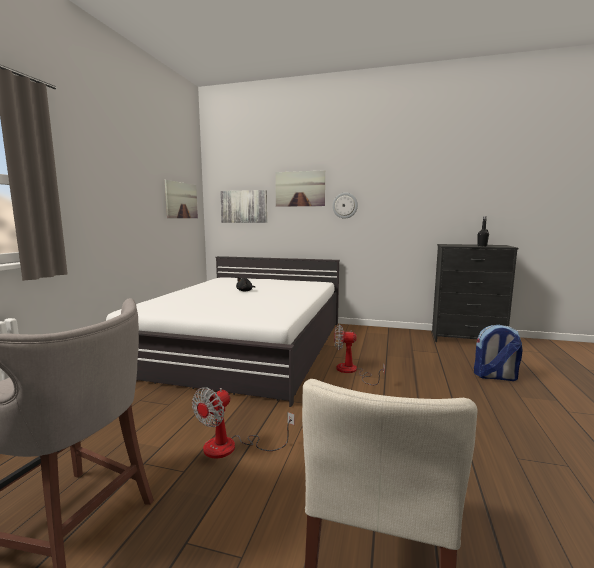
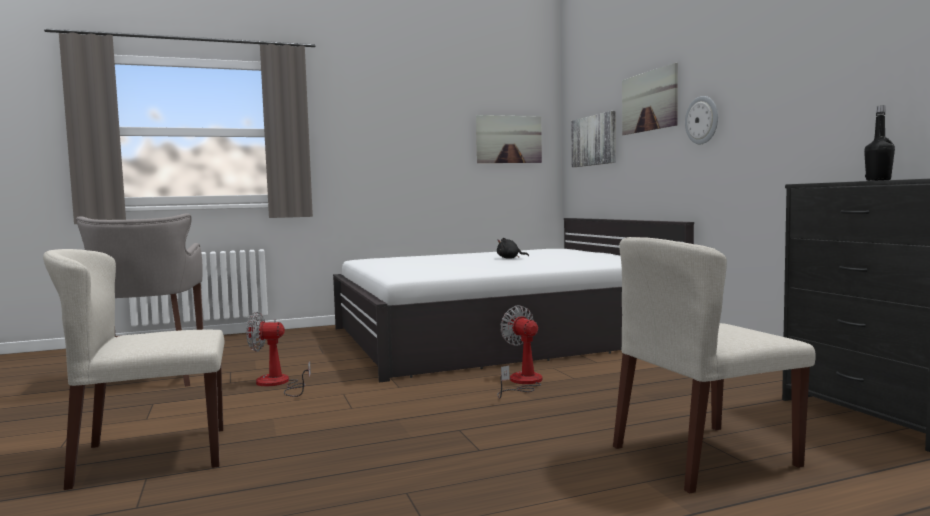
camera: 55 degrees right, 5 degrees down
(495, 377) = (703, 457): backpack -> beige chair

